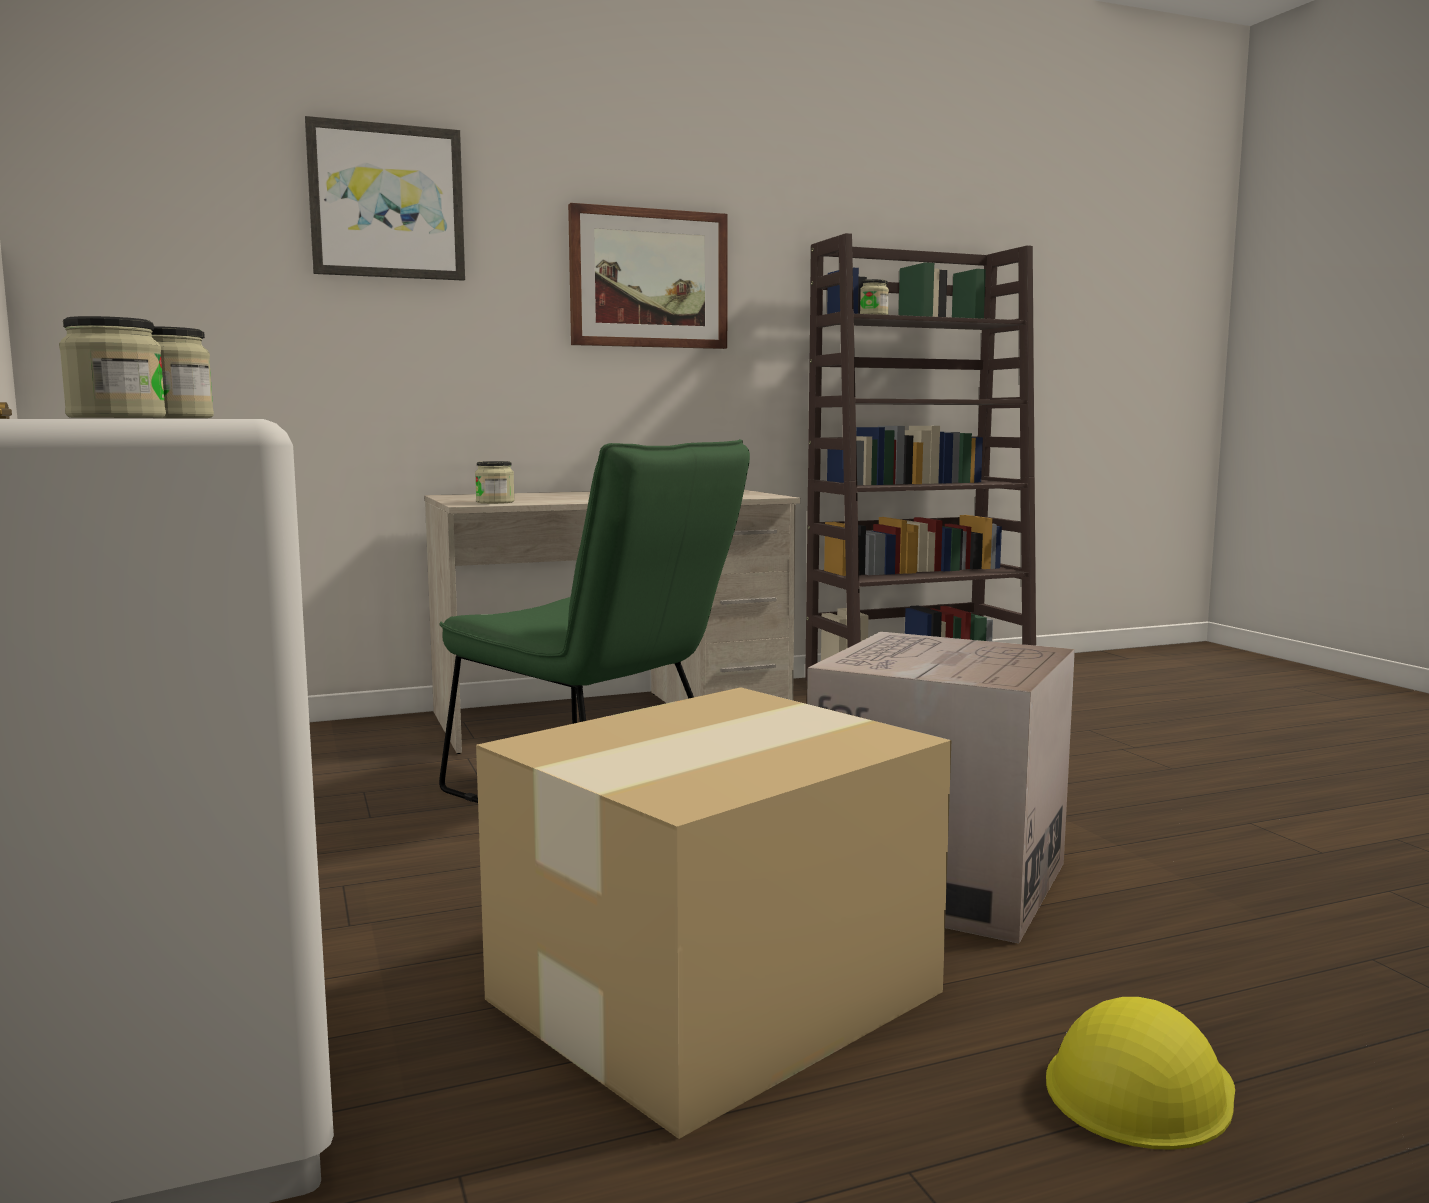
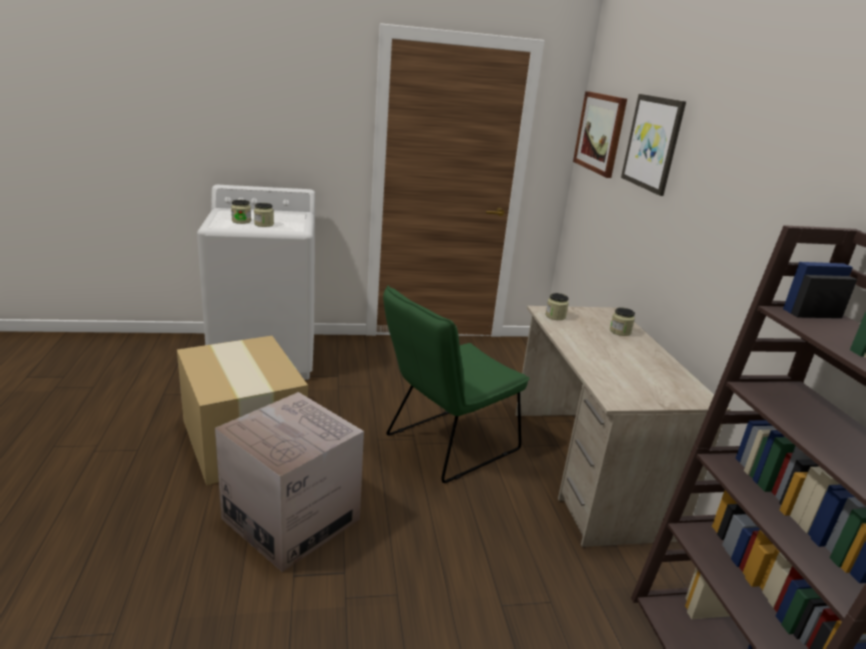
camera: 100 degrees right, 15 degrees up
(648, 279) = (741, 222): picture -> picture (600, 133)
(872, 316) = (807, 321): jar -> jar (620, 331)
(1139, 1087) = (121, 505): yellow hard hat -> none

